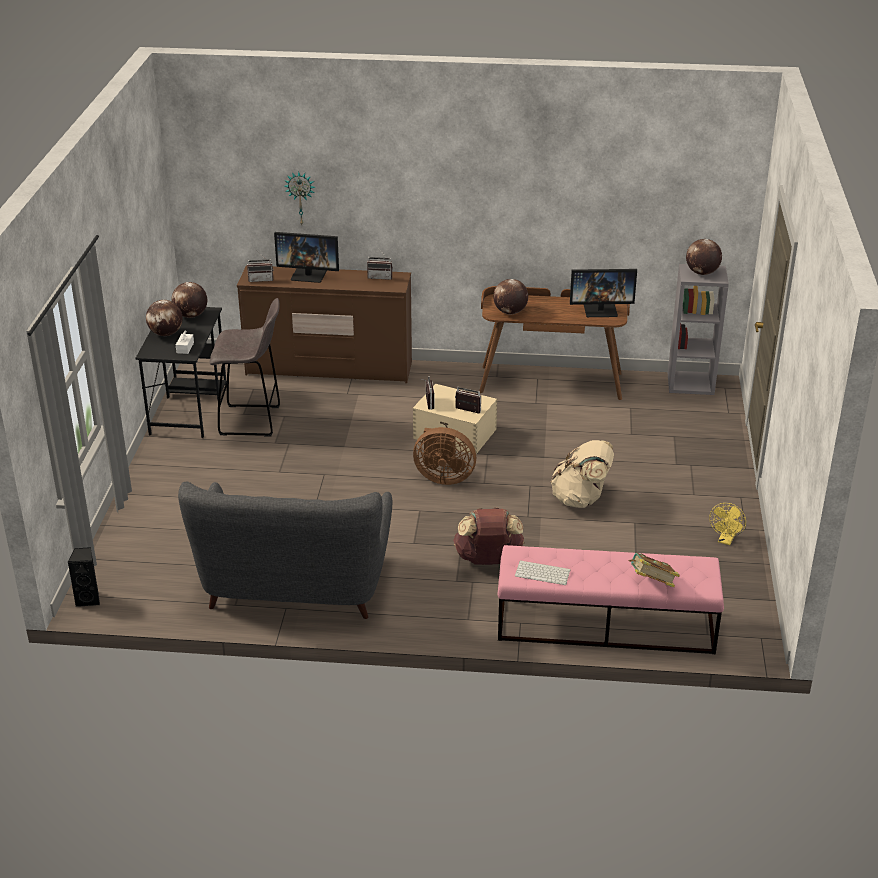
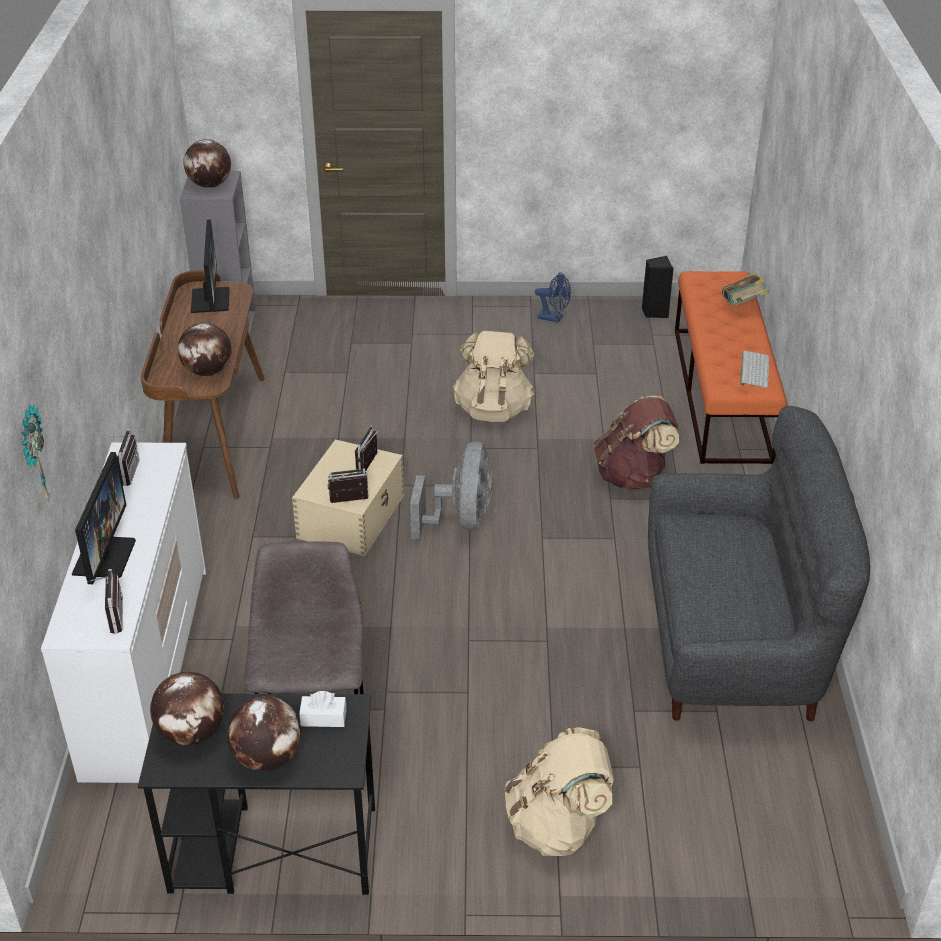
camera: 95 degrees left, 5 degrees up
(89, 599) = (845, 869): black speaker -> black speaker (654, 312)
(167, 496) = (557, 825): none -> beige backpack
(329, 369) = (147, 669): brown dresser -> white dresser
(443, 477) = (461, 521): brown fan -> grey fan
(605, 625) = (721, 394): pink bench -> orange bench
(726, 540) = (554, 318): yellow fan -> blue fan

